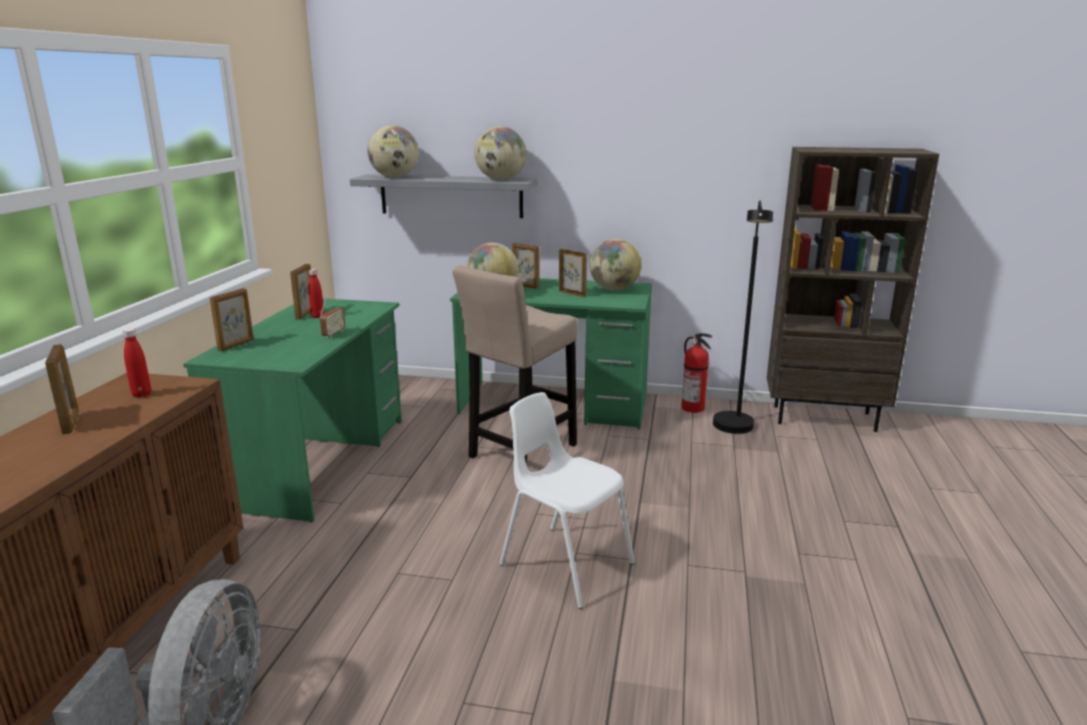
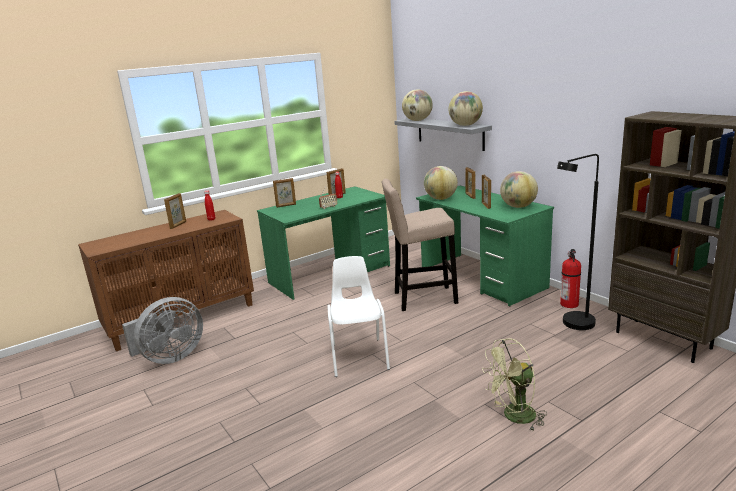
camera: 45 degrees right, 0 degrees up
(846, 553) = (514, 417): none -> green fan

